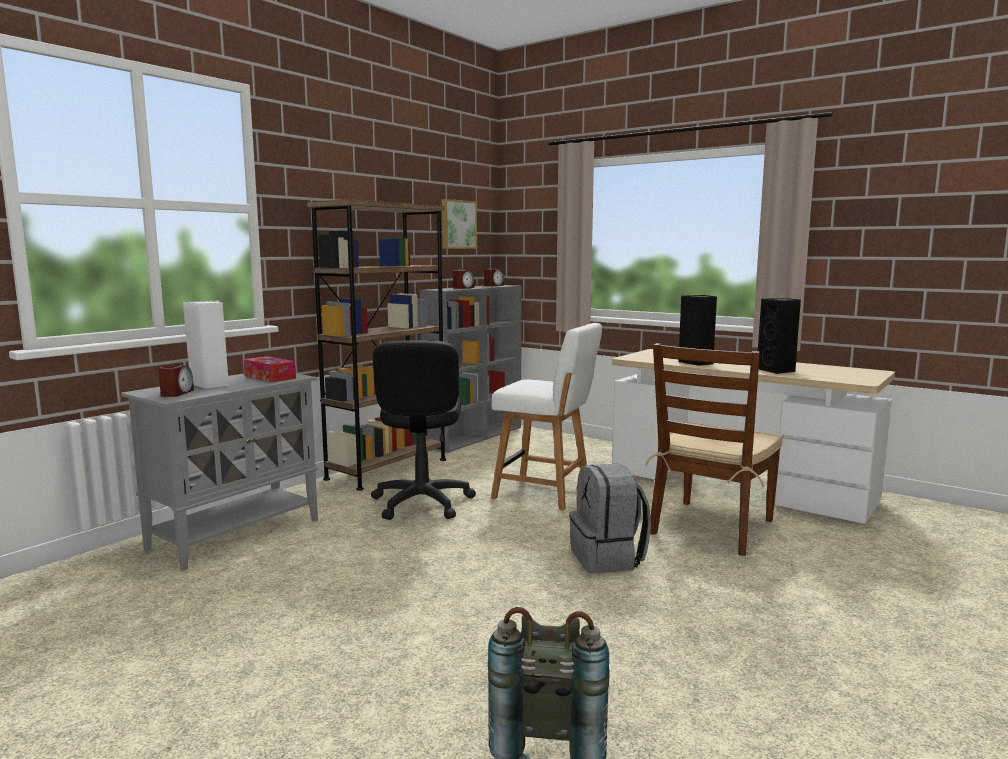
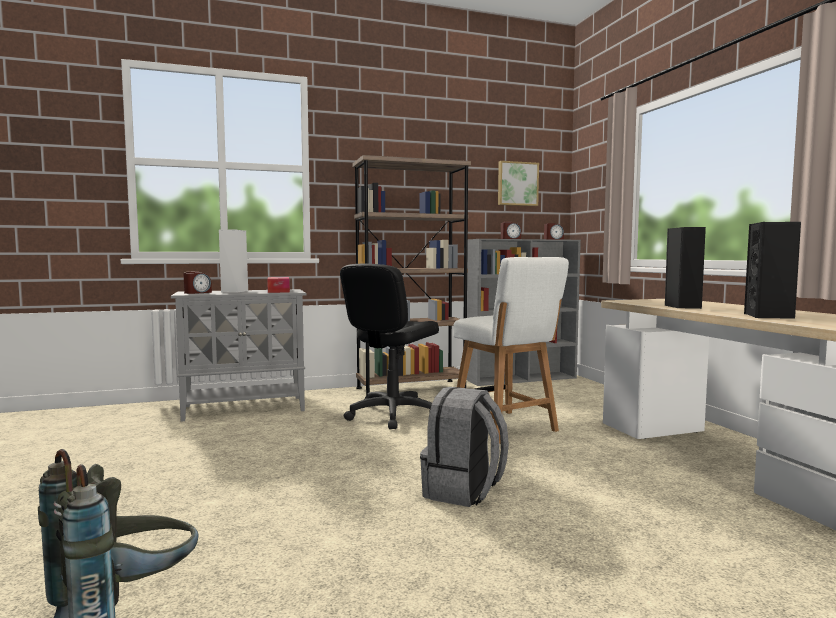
camera: 35 degrees right, 5 degrees down
(711, 527) = (629, 494): brown chair -> none

